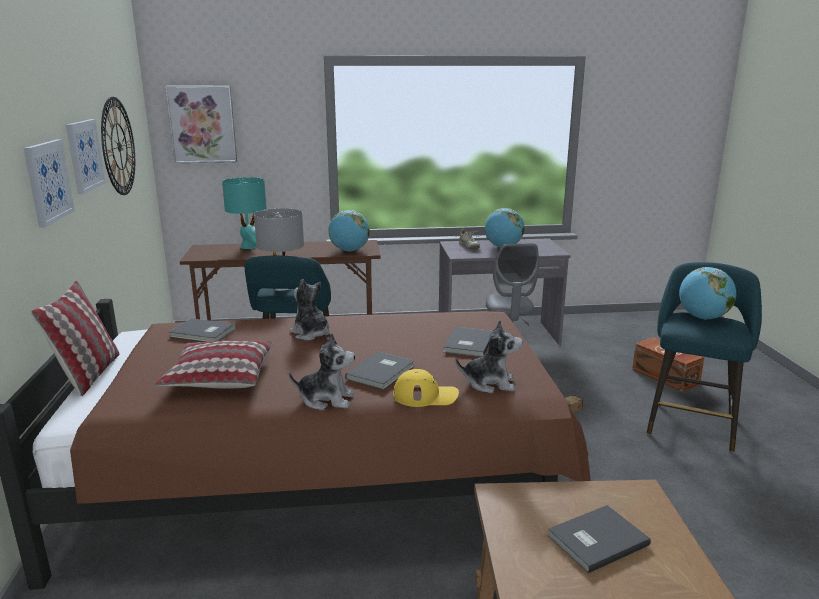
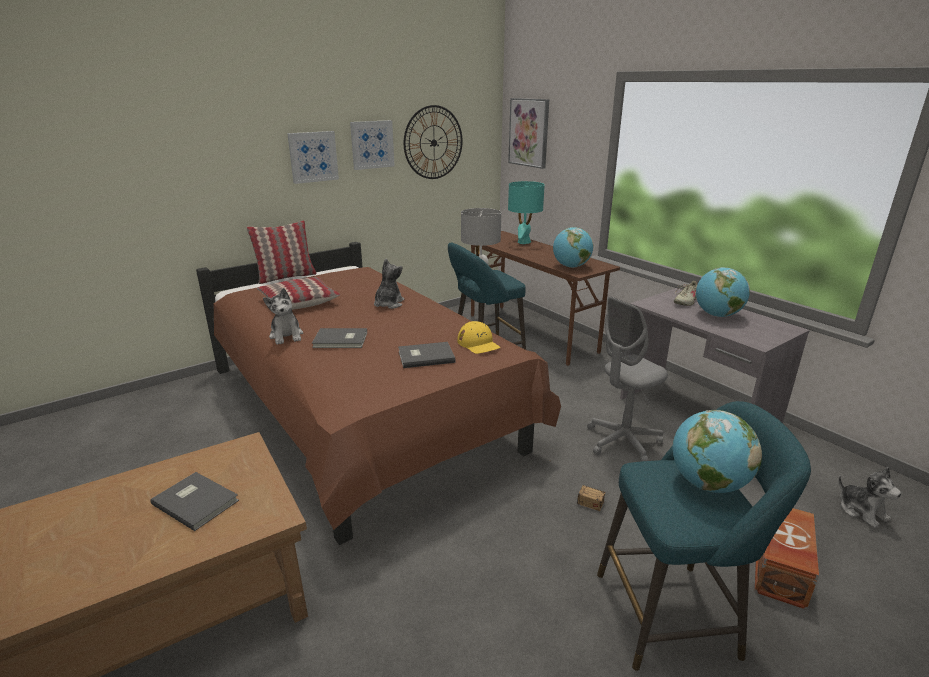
camera: 60 degrees right, 5 degrees up
(203, 333) = (359, 279): grey book -> none
(425, 395) = (313, 363): yellow cap -> yellow cap (478, 344)
(490, 383) = (353, 381): plush toy -> plush toy (862, 511)

